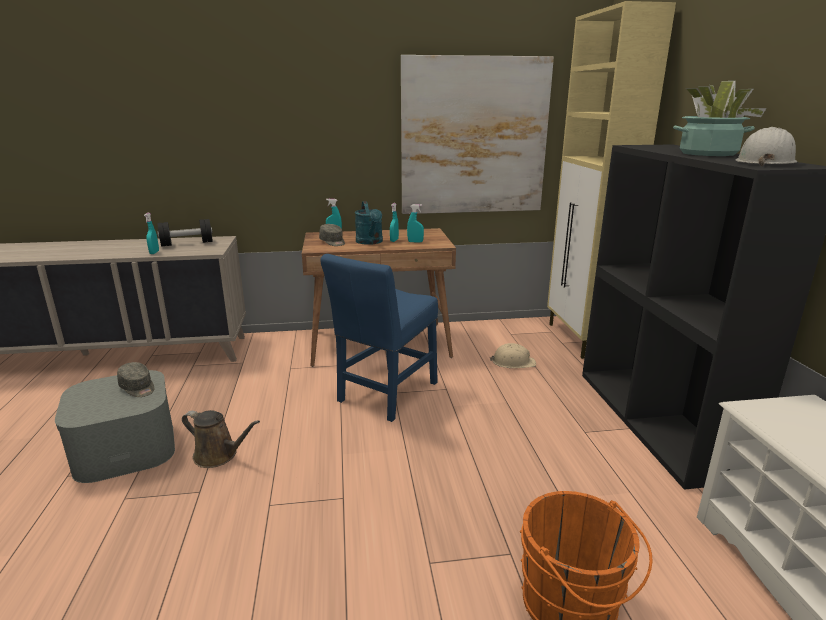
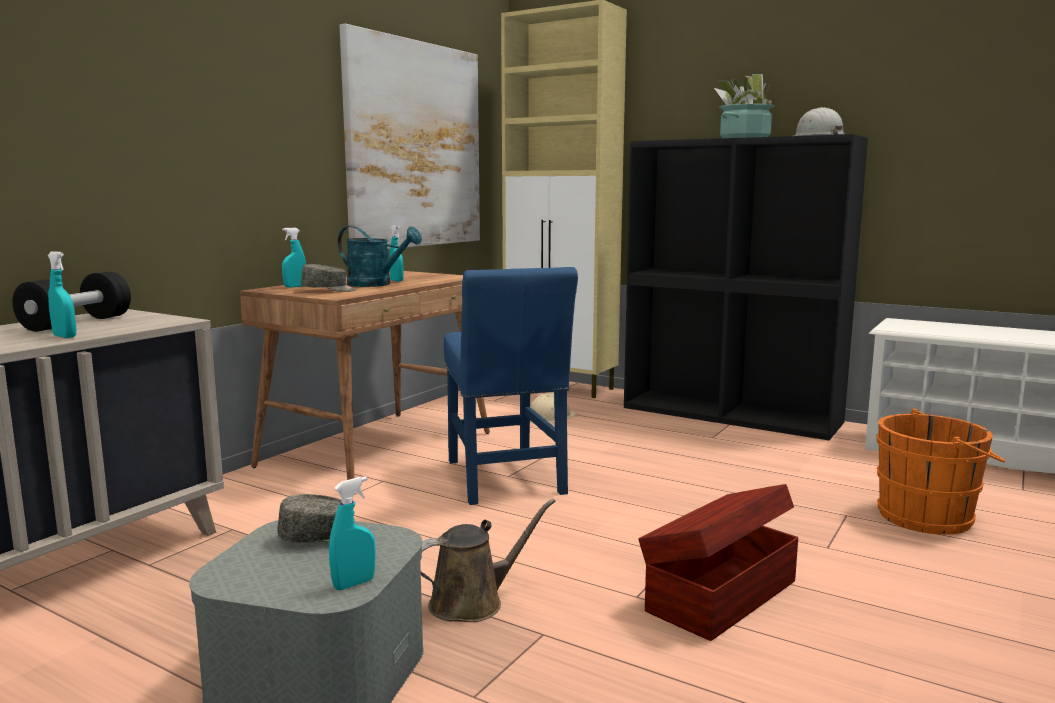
camera: 50 degrees left, 10 degrees down
(297, 537) = (719, 595): none -> brown storage box
(415, 242) = (425, 278): turquoise spray bottle -> turquoise spray bottle (354, 584)

